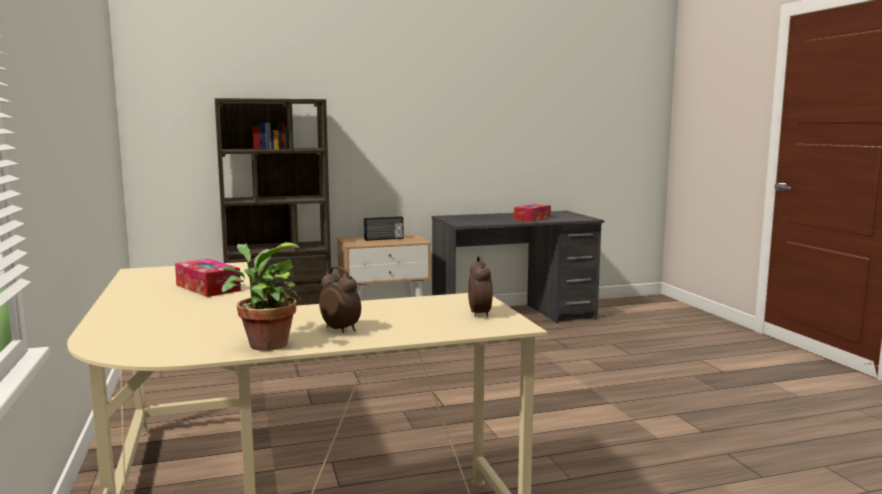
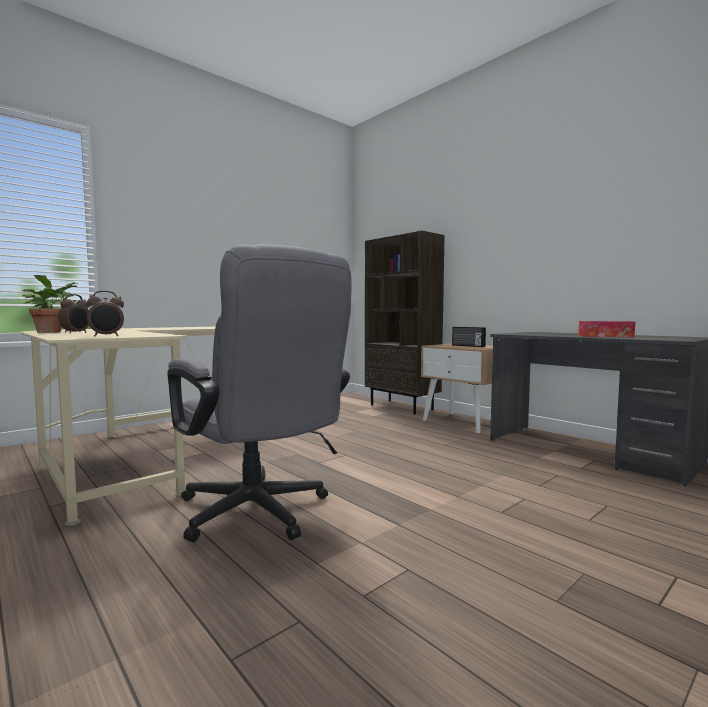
camera: 65 degrees right, 5 degrees down
(208, 288) = (182, 328): tissue box -> none
(562, 448) = (260, 514): none -> grey office chair

